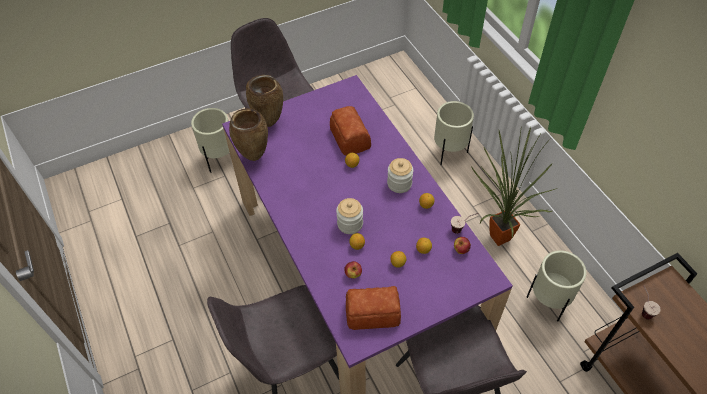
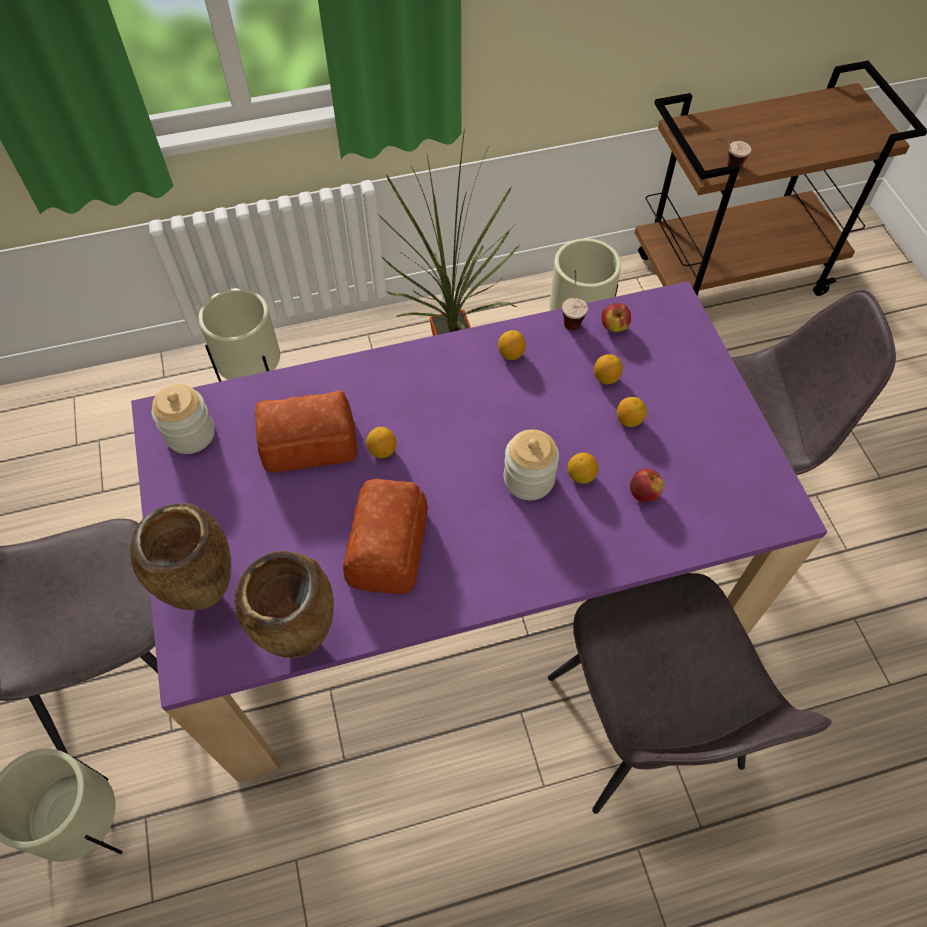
camera: 80 degrees left, 5 degrees up
(374, 313) = (727, 475): bread -> bread (389, 544)
(399, 183) = (452, 383): jar -> jar (190, 434)

